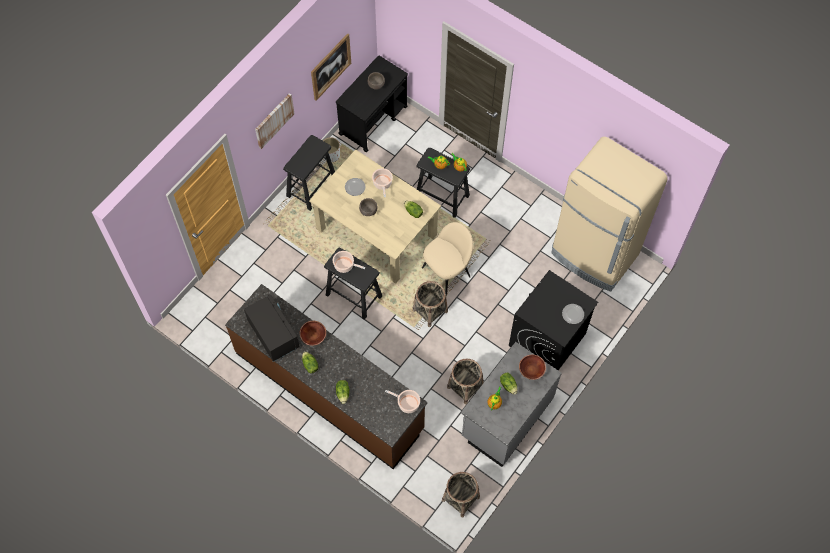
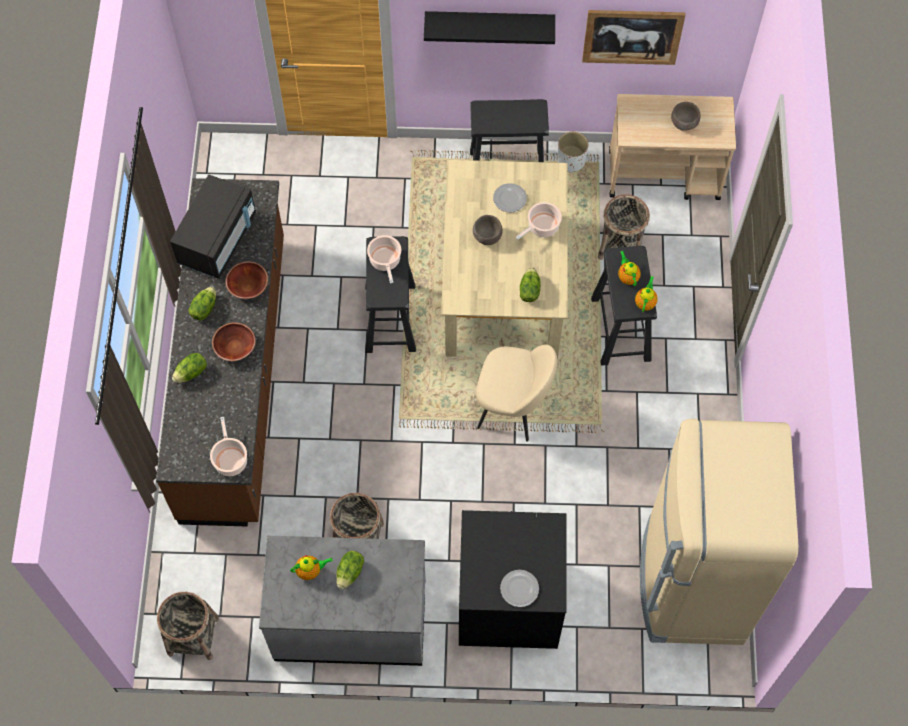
camera: 55 degrees right, 0 degrees up
(274, 120) = (489, 23): picture -> black shelf
(373, 120) = (665, 175): black cart -> beige cart
(430, 311) = (437, 423): basket -> basket (620, 245)
(531, 370) = (396, 588): brown bowl -> brown bowl (235, 347)

